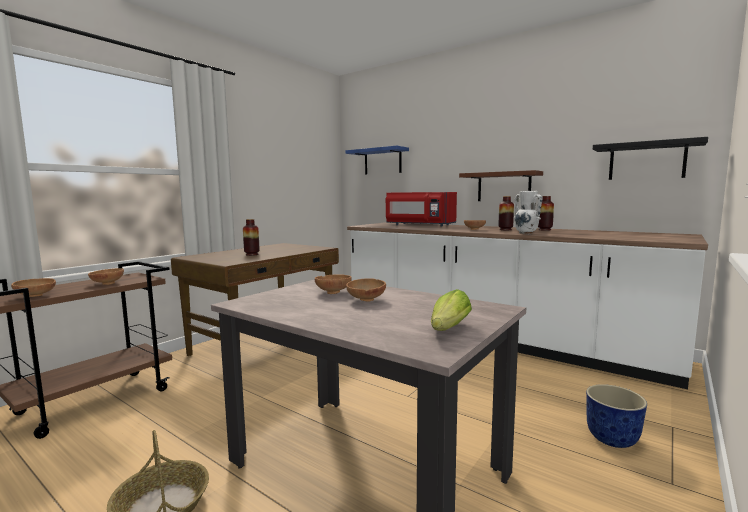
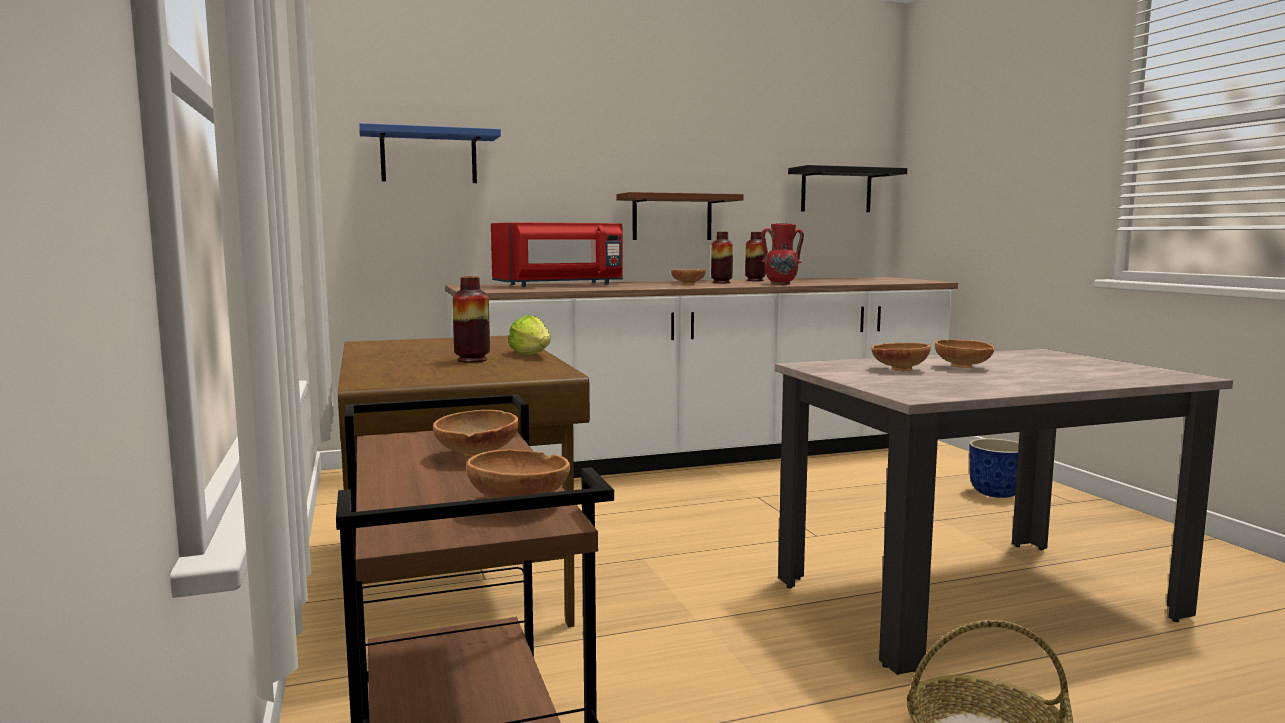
camera: 55 degrees left, 0 degrees up
(447, 330) = (1119, 367): lettuce -> lettuce (532, 355)
(526, 233) = (781, 284): white vase -> red vase

